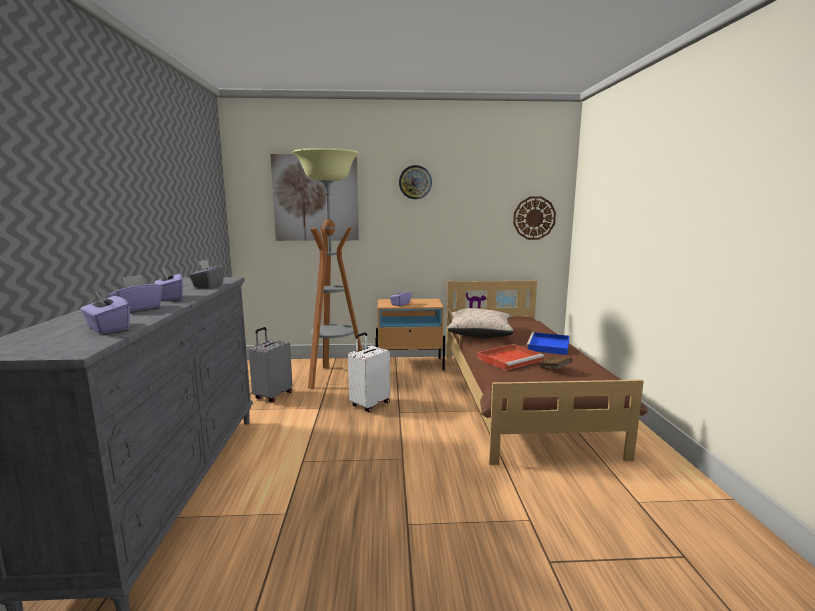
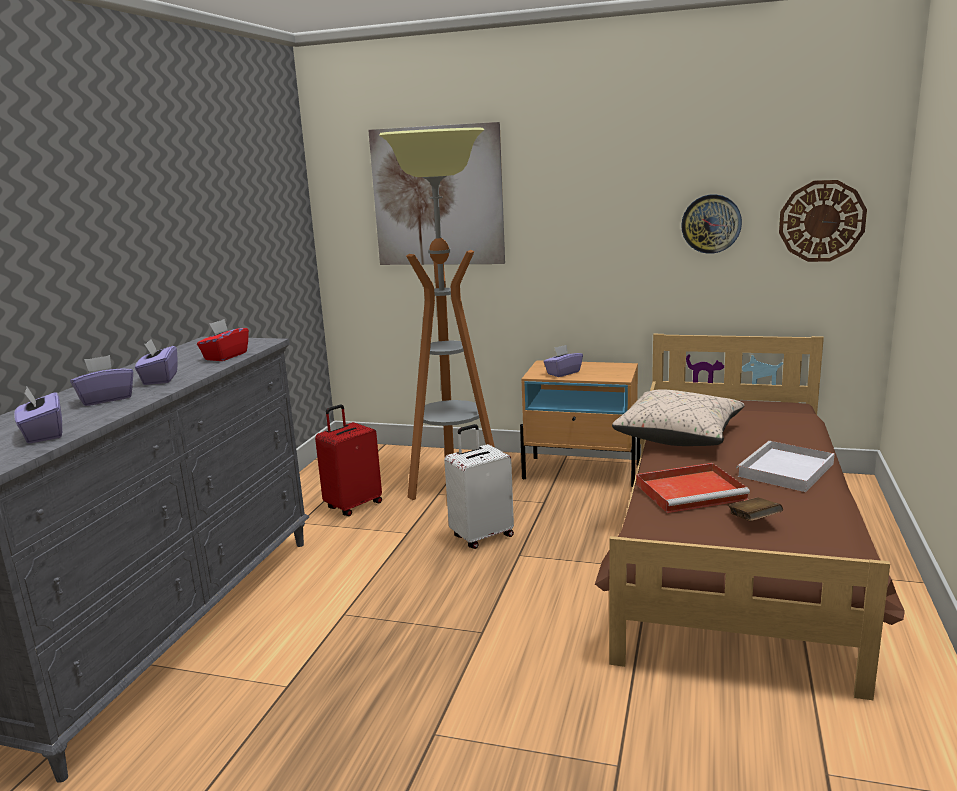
camera: 20 degrees right, 5 degrees up
(208, 285) = (225, 356): grey tissue box -> red tissue box
(272, 396) = (353, 505): grey suitcase -> red suitcase
(415, 182) = (597, 164): wall clock -> wall clock (711, 224)
(549, 346) = (785, 471): blue tray -> white tray

